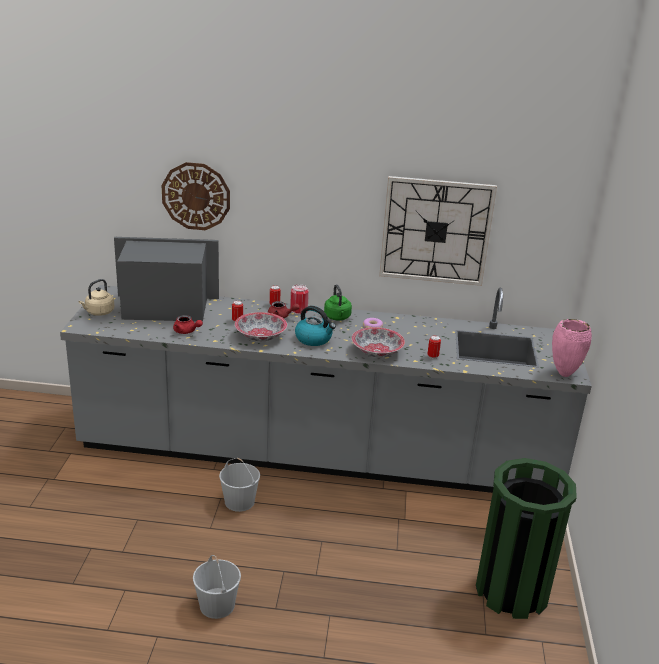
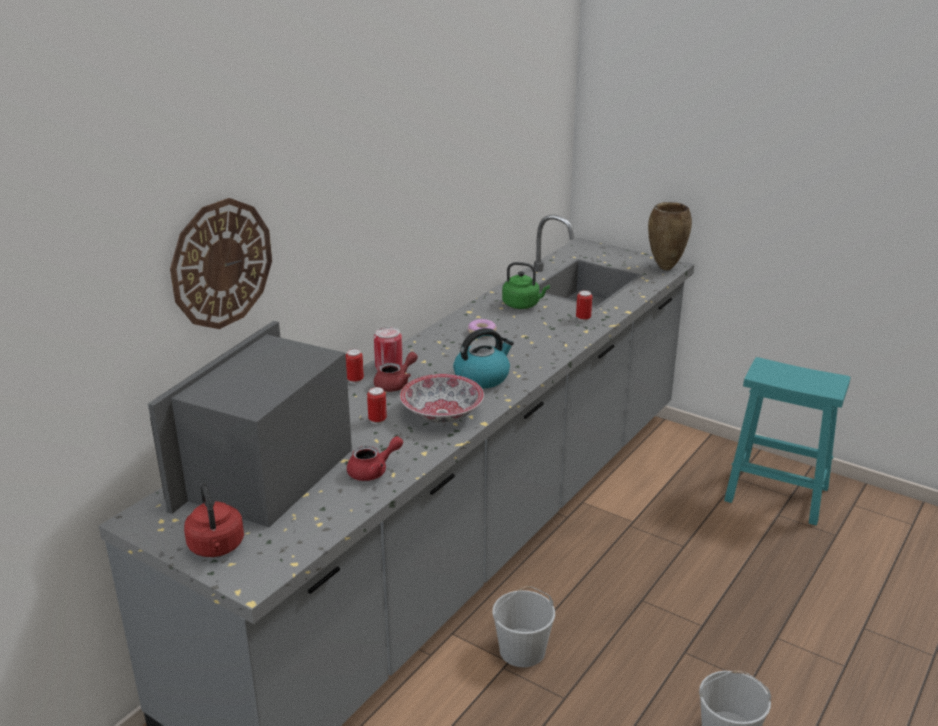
camera: 60 degrees left, 0 degrees up
(98, 312) = (217, 547): beige kettle -> red kettle
(337, 317) = (436, 347): green kettle -> green kettle (522, 305)
(377, 352) = (548, 346): bowl -> none
(436, 231) = (475, 177): wall clock -> none
(512, 591) = (778, 494): green trash can -> turquoise stool
(563, 374) = (664, 268): pink vase -> brown vase

